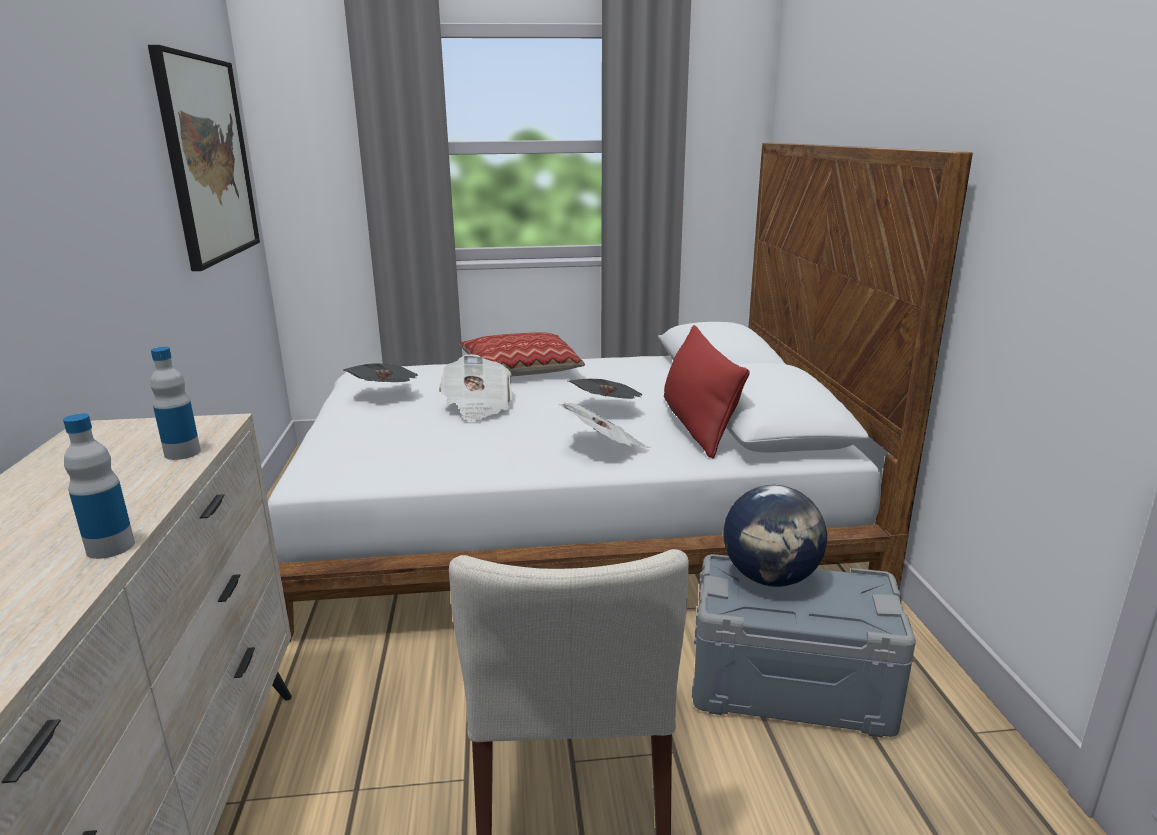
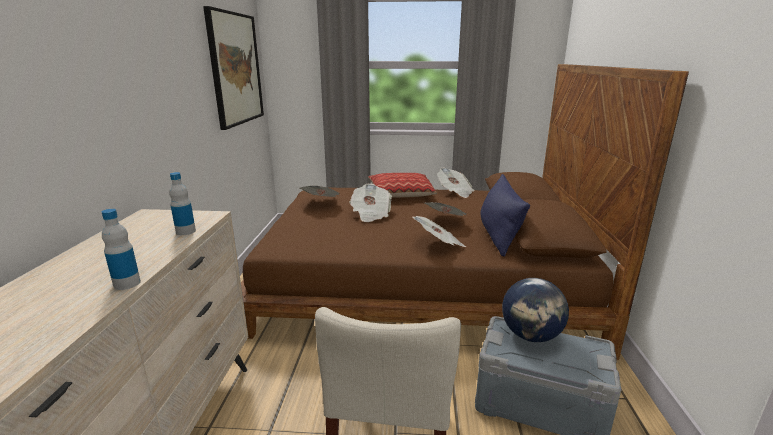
camera: 10 degrees right, 0 degrees up
(567, 516) = (419, 281): white bed -> brown bed
(611, 362) = (455, 192): none -> newspaper
(697, 425) = (498, 235): red pillow -> blue pillow

